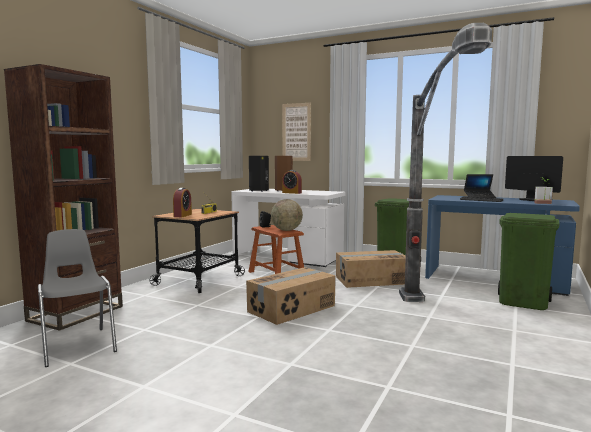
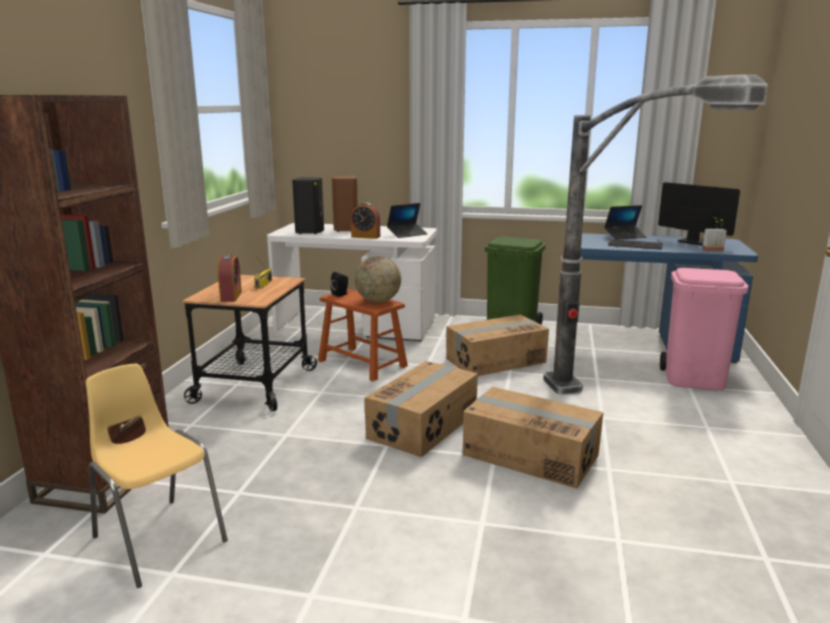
camera: 15 degrees left, 10 degrees up
(78, 346) = (158, 539): grey chair -> yellow chair
(296, 132) = (353, 136): picture -> none
(321, 193) = (407, 234): none -> laptop
(357, 331) = (530, 454): none -> cardboard box
(523, 302) = (695, 380): green trash can -> pink trash can

